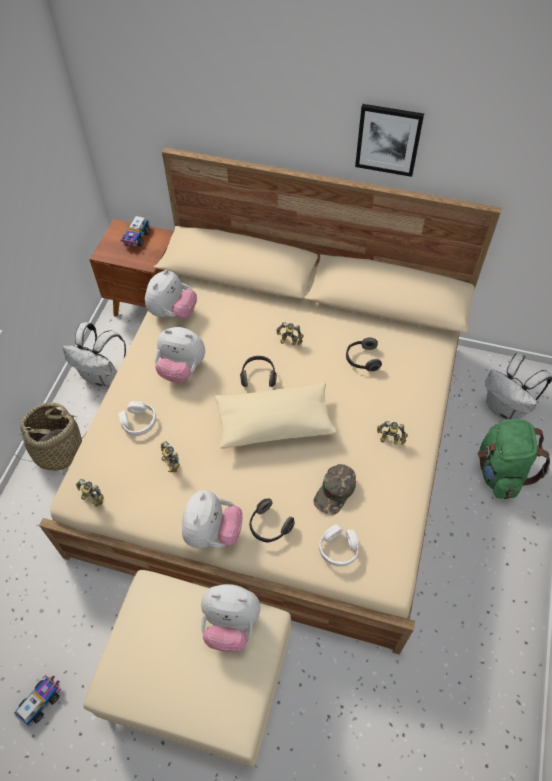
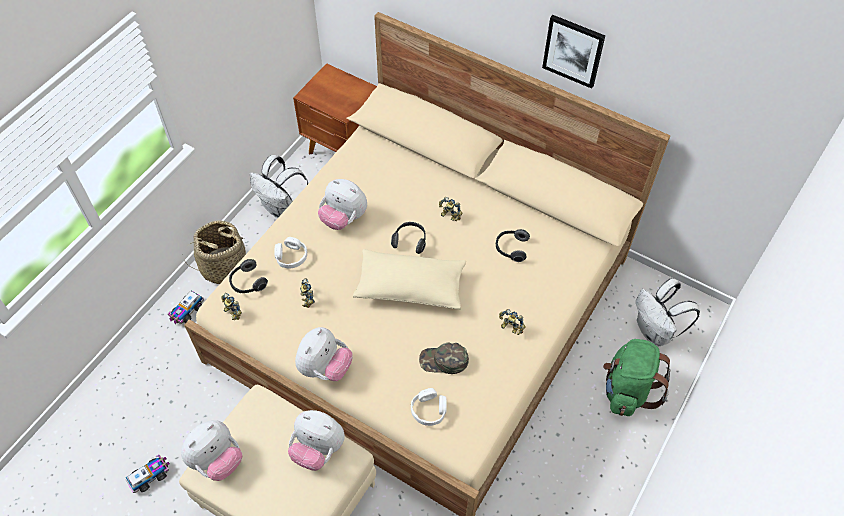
camera: 15 degrees right, 0 degrees up
(136, 238) = (341, 86): toy truck -> toy truck (187, 311)
(172, 312) = (352, 164): plush toy -> plush toy (217, 460)
(269, 526) = (375, 375): headphones -> headphones (247, 283)
(335, 492) = (443, 361): green cap -> green cap turned 45 degrees clockwise

